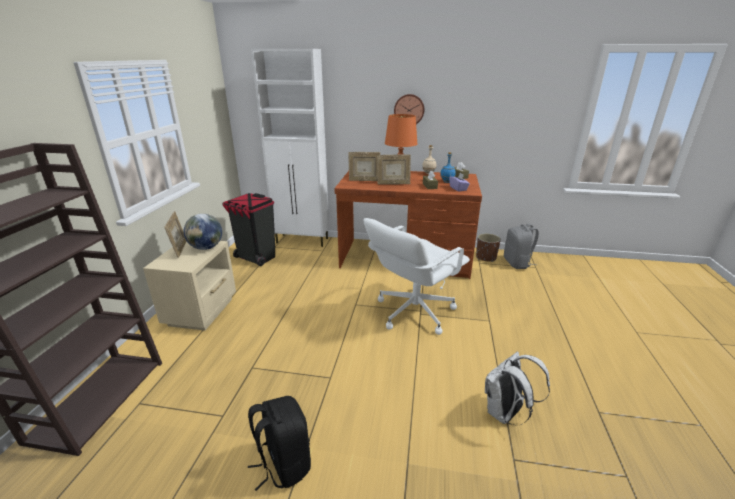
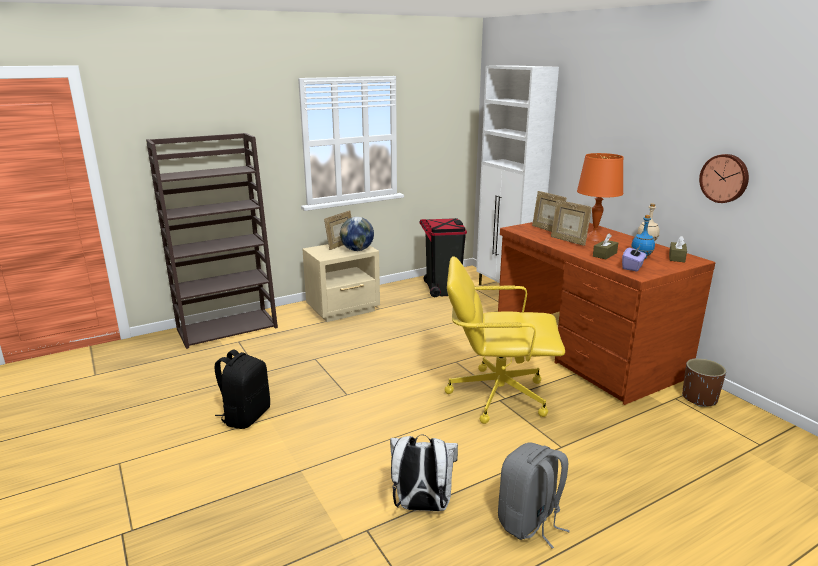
camera: 50 degrees right, 5 degrees down
(409, 110) = (641, 151): wall clock -> wall clock (725, 178)
(413, 311) = (497, 395): white office chair -> yellow office chair
(517, 263) = (737, 426): grey backpack -> grey backpack (529, 522)

